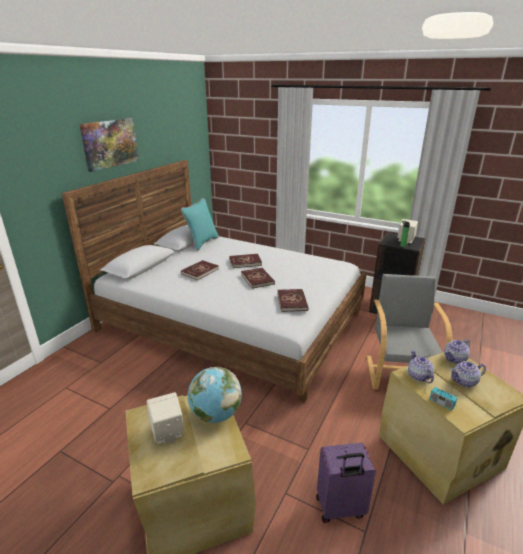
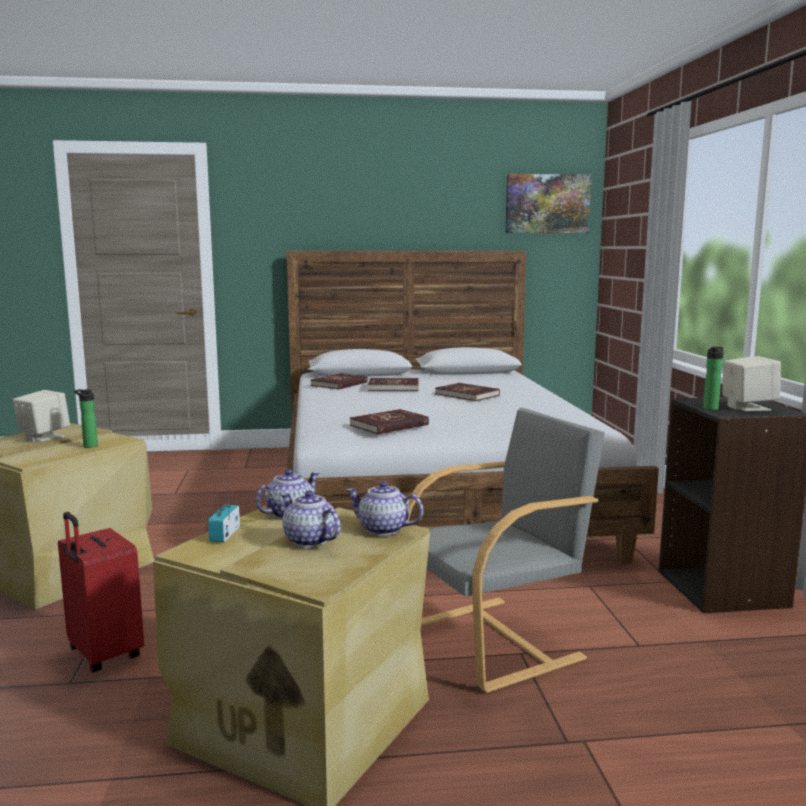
camera: 55 degrees right, 15 degrees down
(110, 143) = (379, 205): picture -> picture (547, 204)
(202, 243) = (480, 375): turquoise pillow -> none
(215, 414) = (89, 446): globe -> bottle
(257, 279) = (424, 405): red book -> red book (339, 384)
(340, 508) = (103, 655): purple suitcase -> red suitcase

